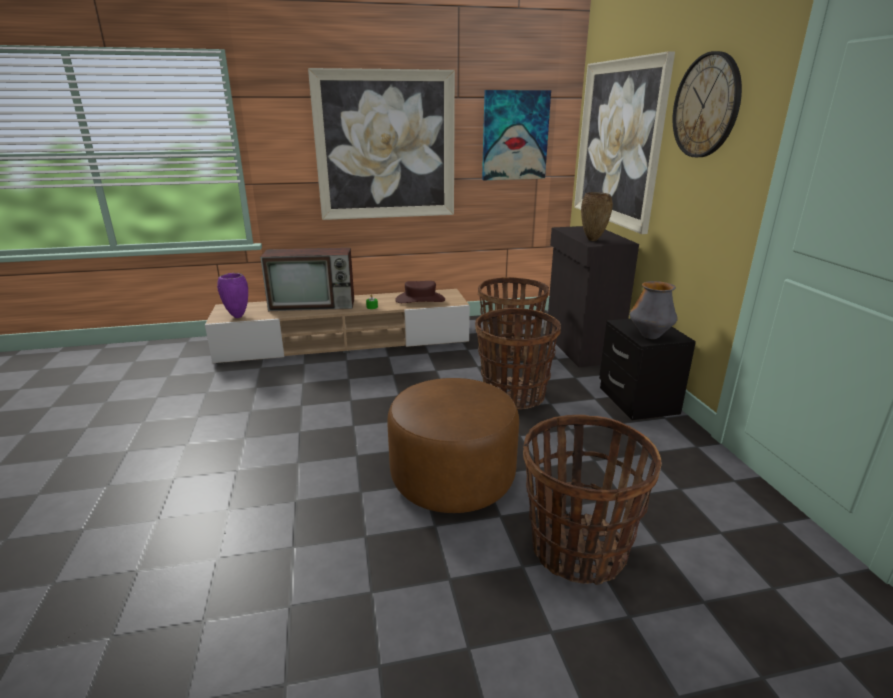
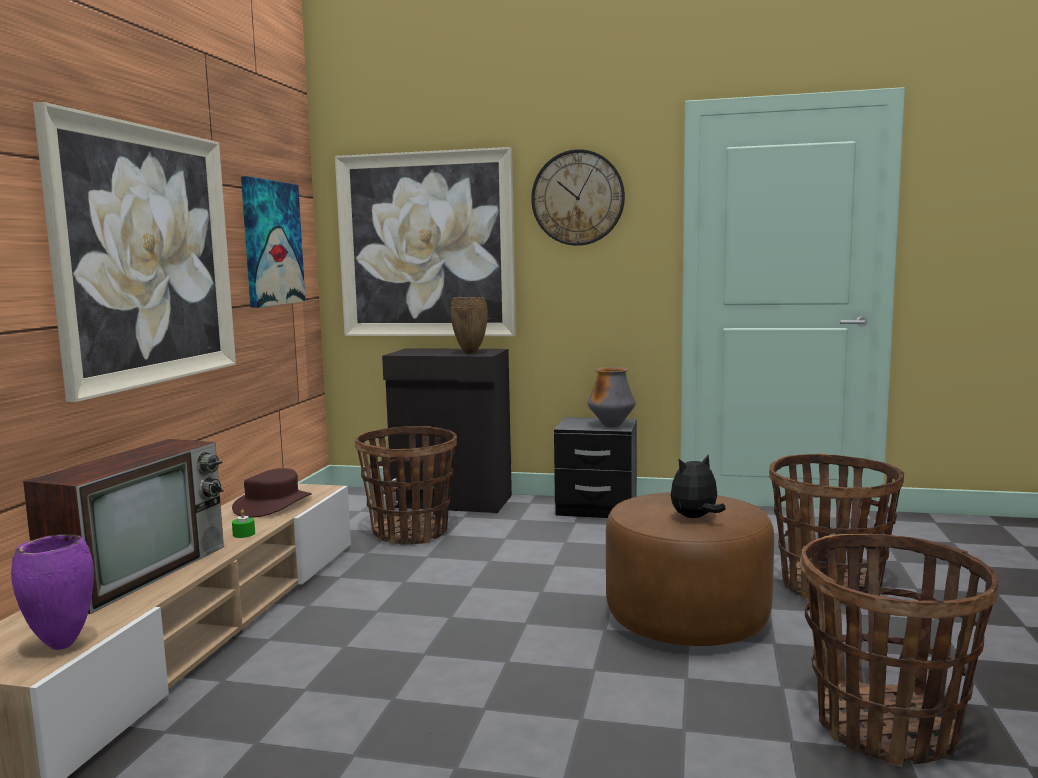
camera: 65 degrees left, 15 degrees down
(423, 406) = (695, 518): none -> plush toy
(513, 396) = (530, 554): basket -> basket (886, 727)

